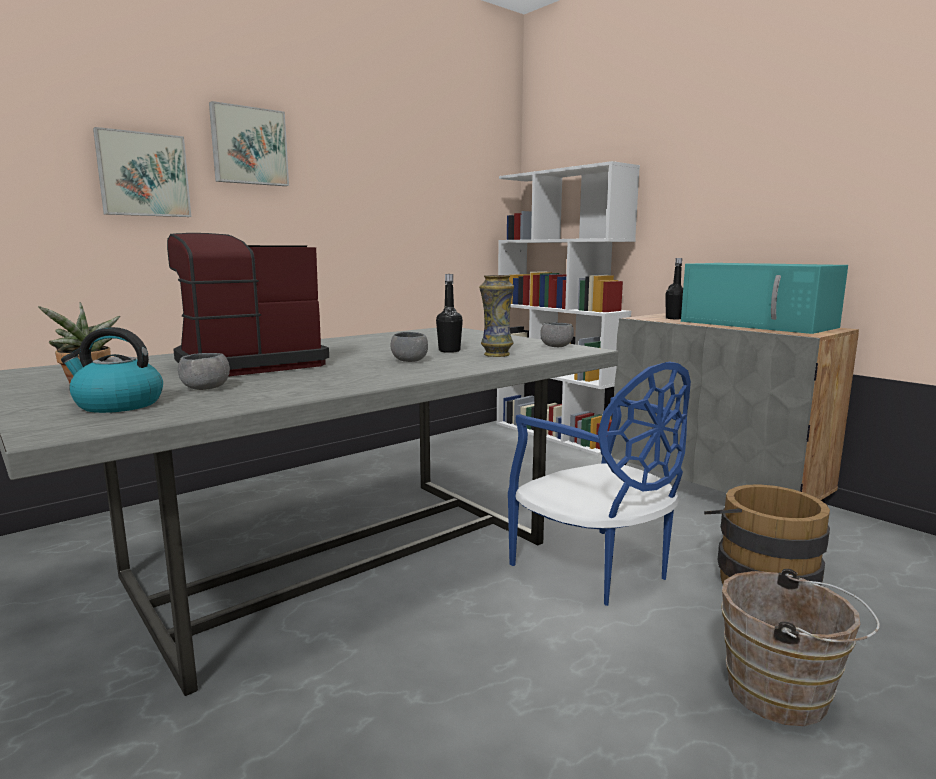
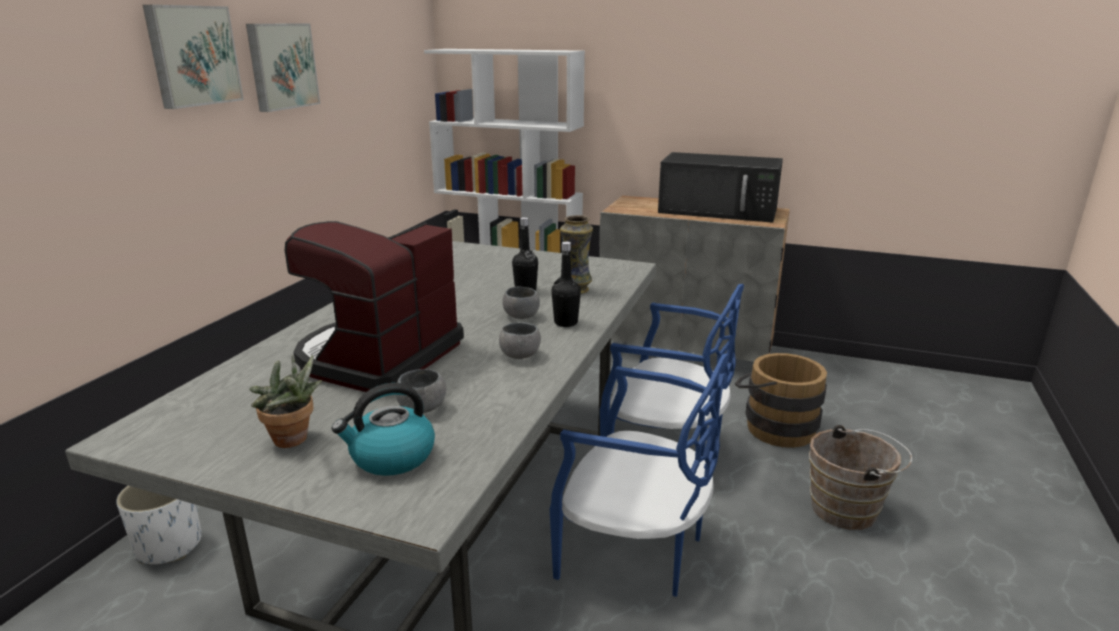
camera: 30 degrees left, 10 degrees up
(134, 521) = (169, 546): none -> white planter
(143, 175) = (84, 116): picture -> picture (281, 66)
(464, 643) = (635, 551): none -> blue chair
(556, 347) = (602, 266): grey bowl -> grey bowl (520, 355)
(674, 318) = (645, 207): black bottle -> black bottle (566, 323)
(759, 324) = (719, 210): turquoise microwave -> black microwave

